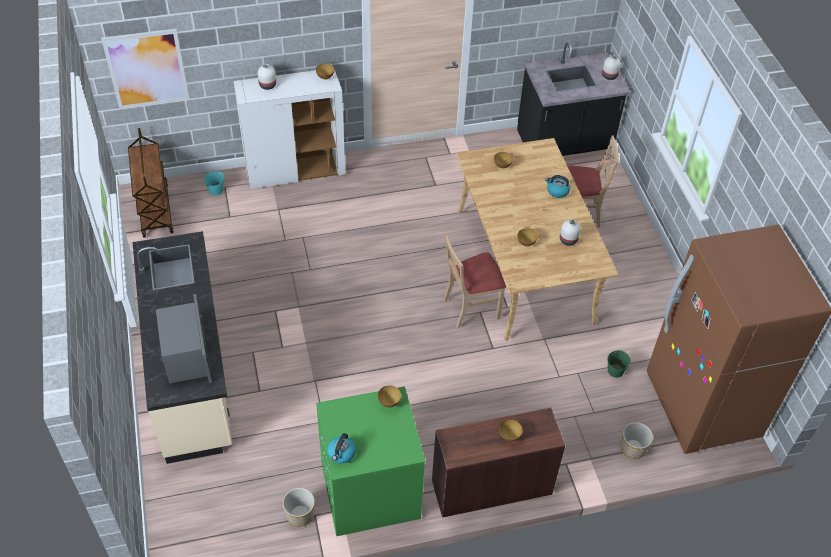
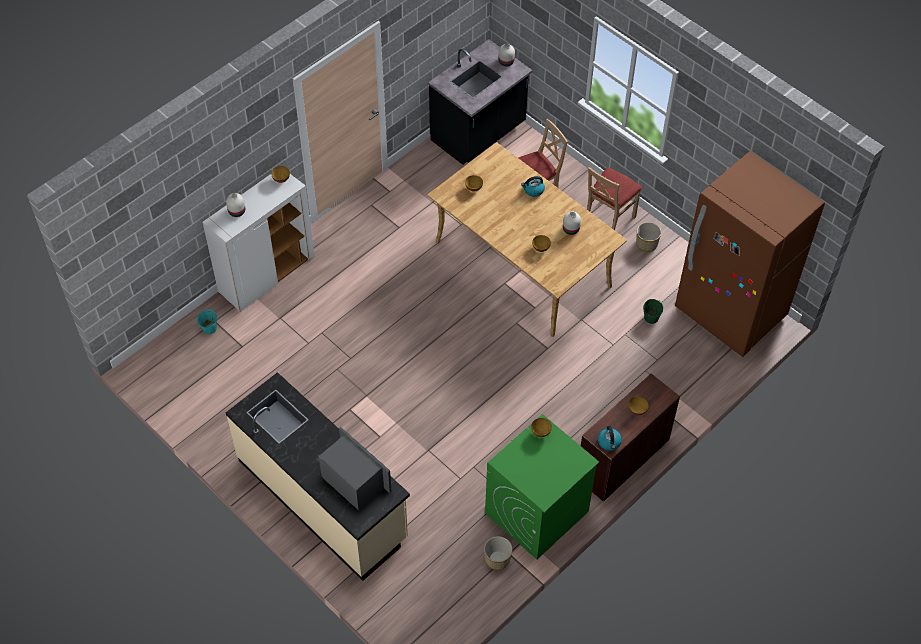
camera: 30 degrees left, 5 degrees up
(147, 69) = (131, 249): picture -> none
(155, 209) = (168, 374): brown cart -> none
(341, 453) = (536, 489): kettle -> kettle (609, 442)
(471, 307) = (506, 323): beige chair -> beige chair (608, 219)
(633, 448) = (703, 372): planter -> planter (647, 244)

